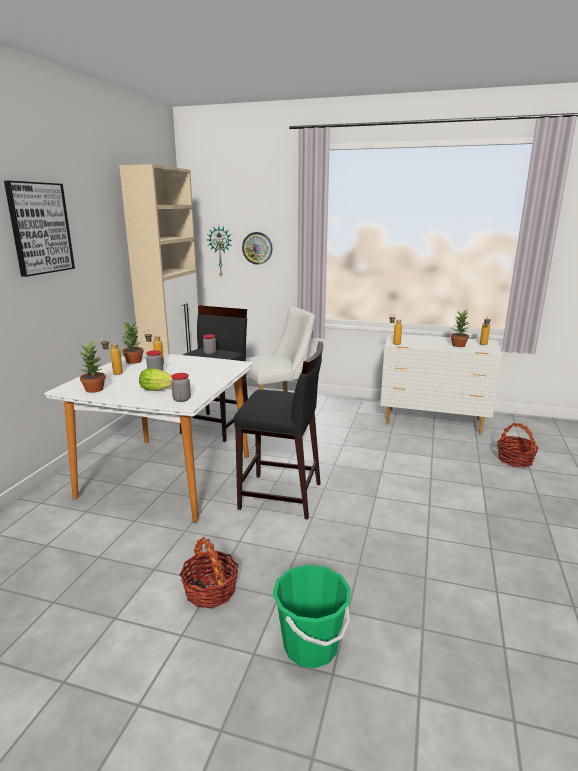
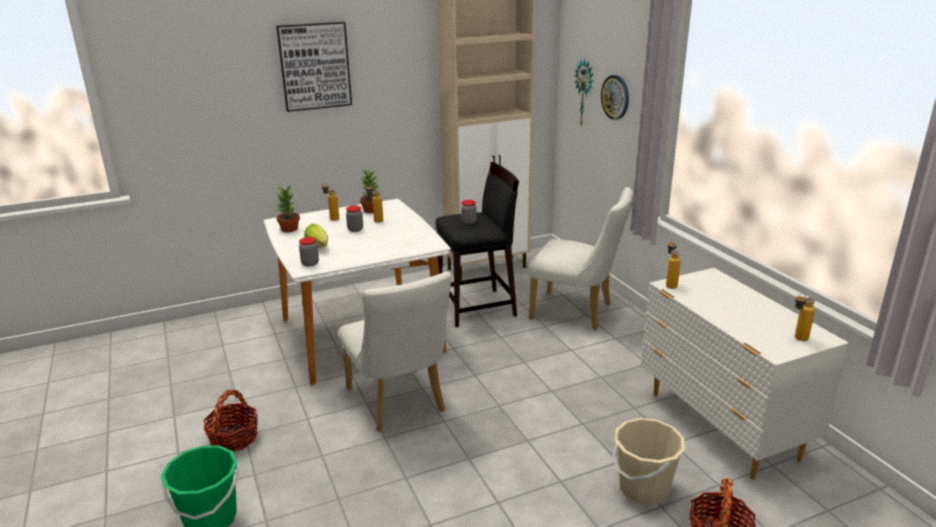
camera: 50 degrees right, 5 degrees up
(281, 496) = (399, 404): black stool -> white chair
(459, 345) = (754, 324): potted plant -> none
(461, 460) = (643, 488): none -> beige bucket

